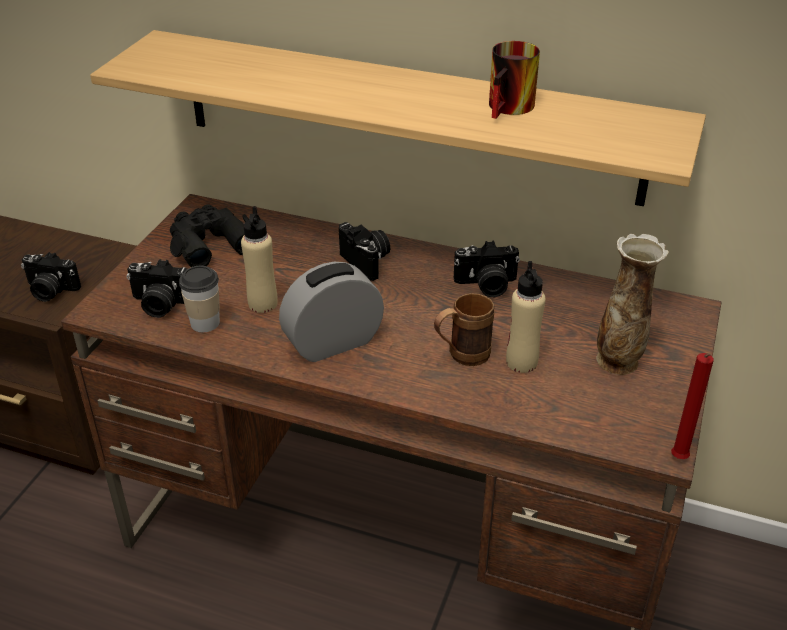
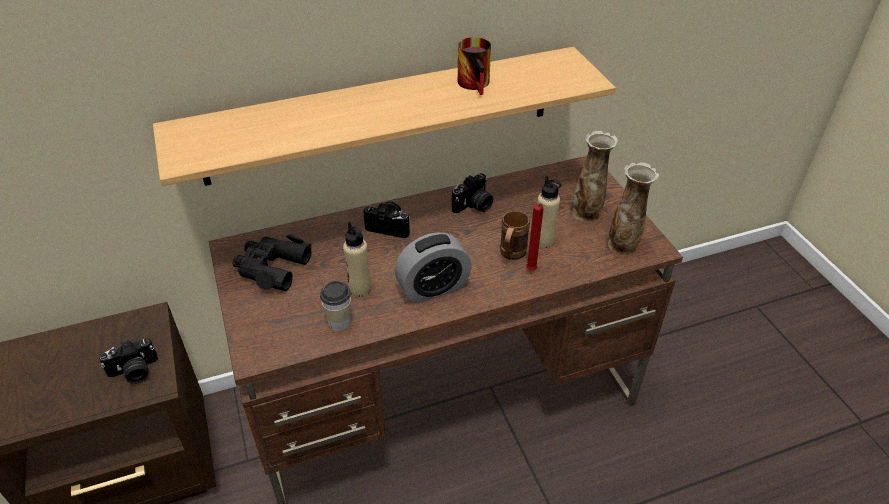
camera: 40 degrees left, 5 degrees up
(160, 305) = (293, 327): camera -> none
(333, 343) = (433, 288): alarm clock -> alarm clock turned 135 degrees counterclockwise
(618, 422) = (622, 246): none -> vase
(678, 460) = (667, 250): red candle -> red candle (531, 271)

